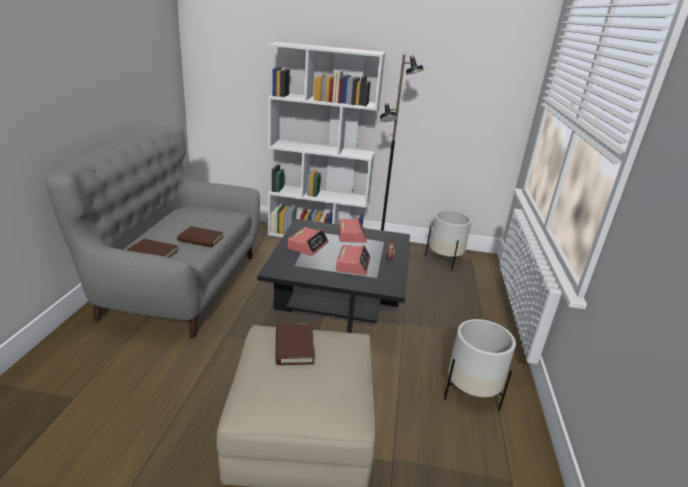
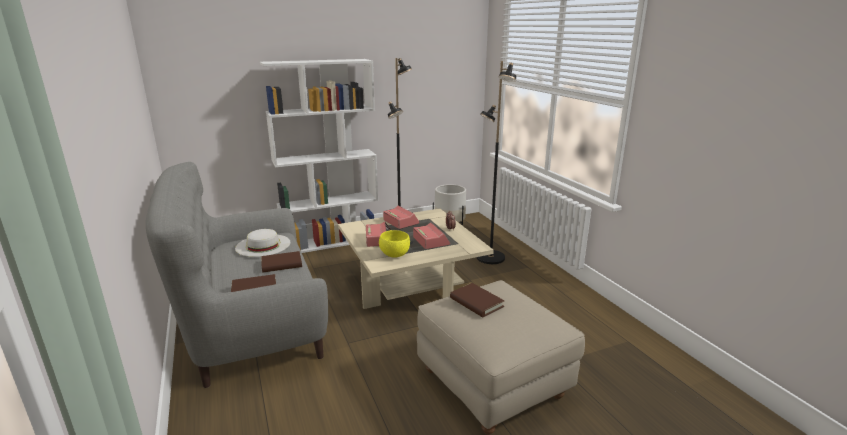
camera: 30 degrees left, 5 degrees down
(210, 217) = (263, 245): none -> white hat
(300, 266) = (394, 255): none -> yellow bowl
(337, 307) = (411, 288): black coffee table -> beige coffee table
(452, 308) = (490, 258): none -> black floor lamp
(471, 393) = (557, 305): white planter -> none

